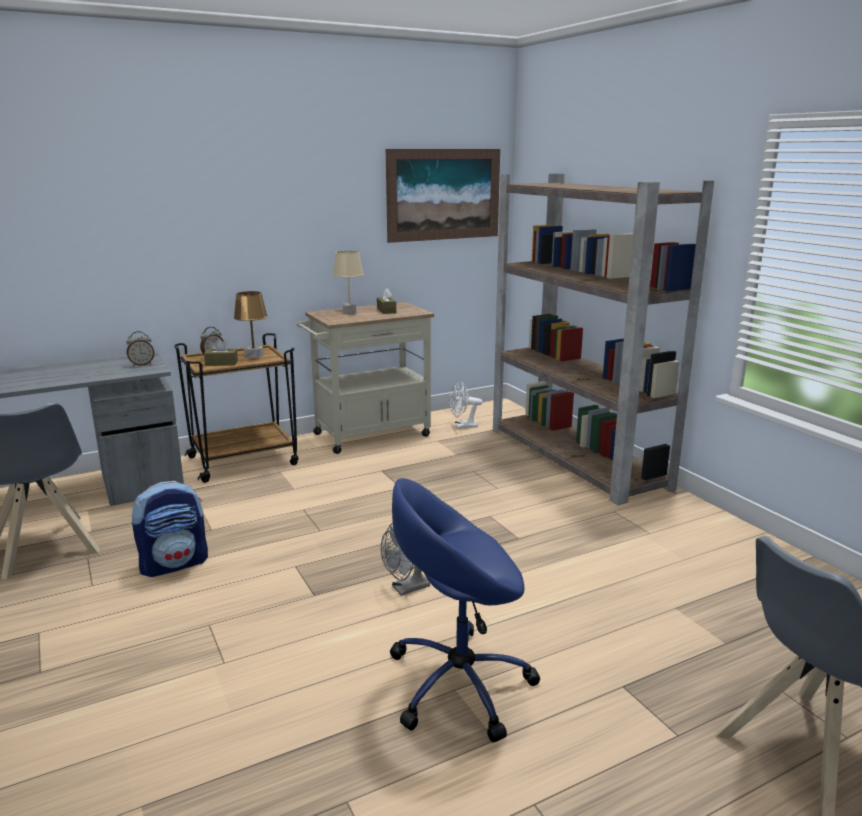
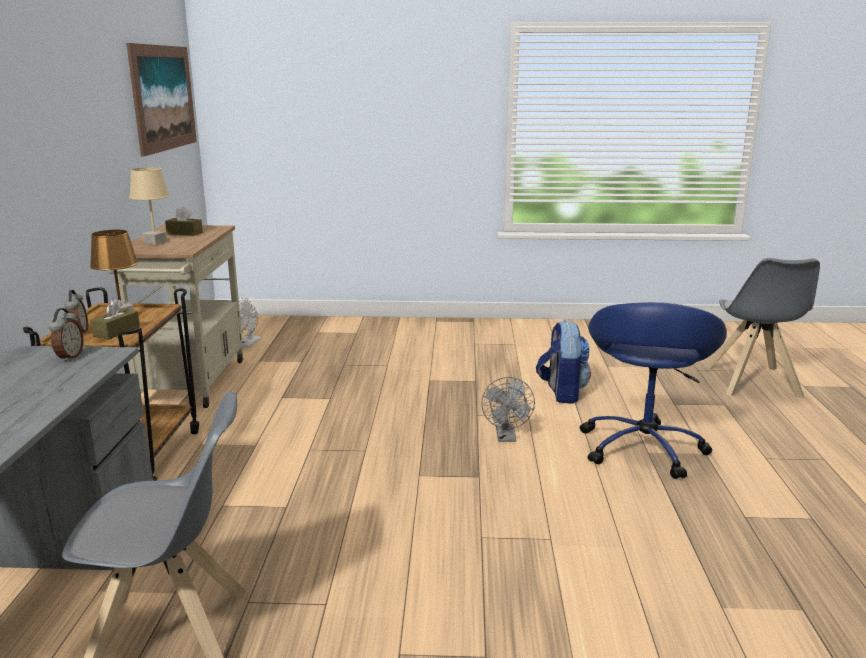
camera: 60 degrees left, 0 degrees up
(174, 564) = (339, 540): backpack -> backpack (562, 393)
(576, 457) = (375, 328): brown bookcase -> none

